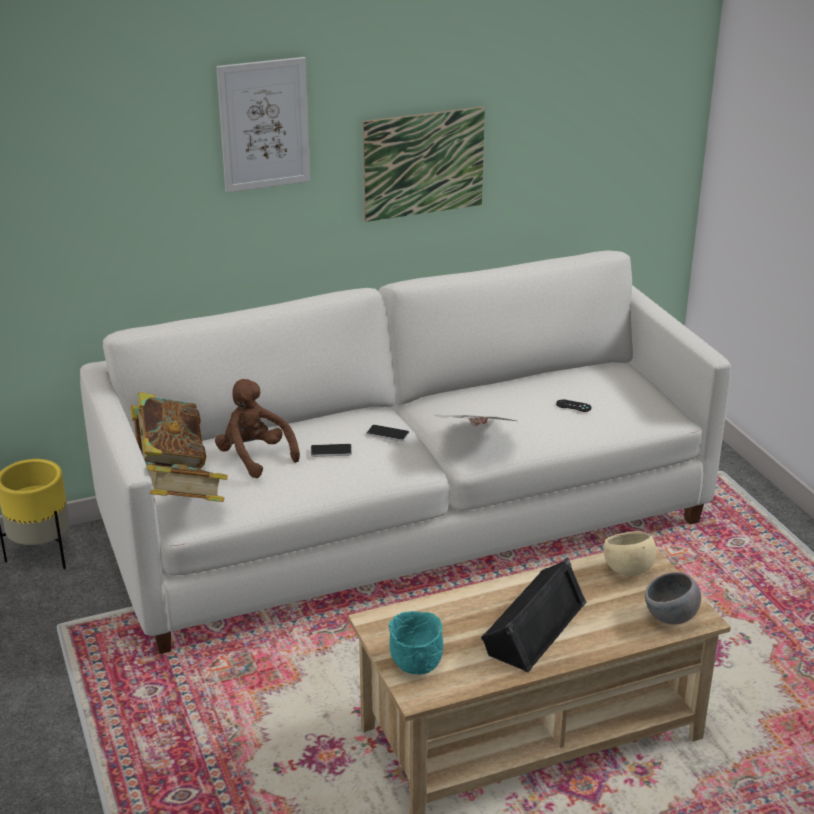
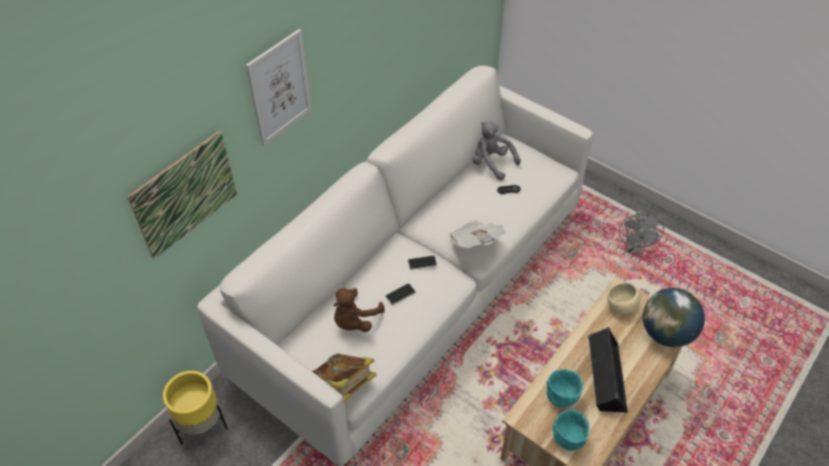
camera: 30 degrees left, 20 degrees up
(170, 460) = (301, 348): book -> none
(254, 457) = (355, 320): brown plush toy -> brown plush toy turned 75 degrees counterclockwise
(423, 164) = (371, 61): picture -> picture (185, 194)
(448, 625) = (561, 398): none -> turquoise bowl
(577, 378) = (491, 163): none -> grey plush toy
(671, 618) = (666, 333): grey bowl -> globe
(772, 588) = (634, 248): none -> grey fan

